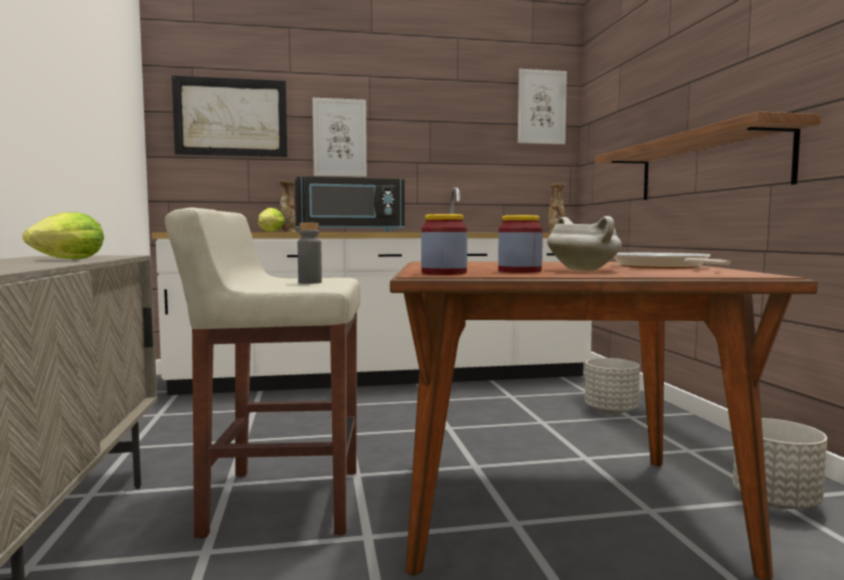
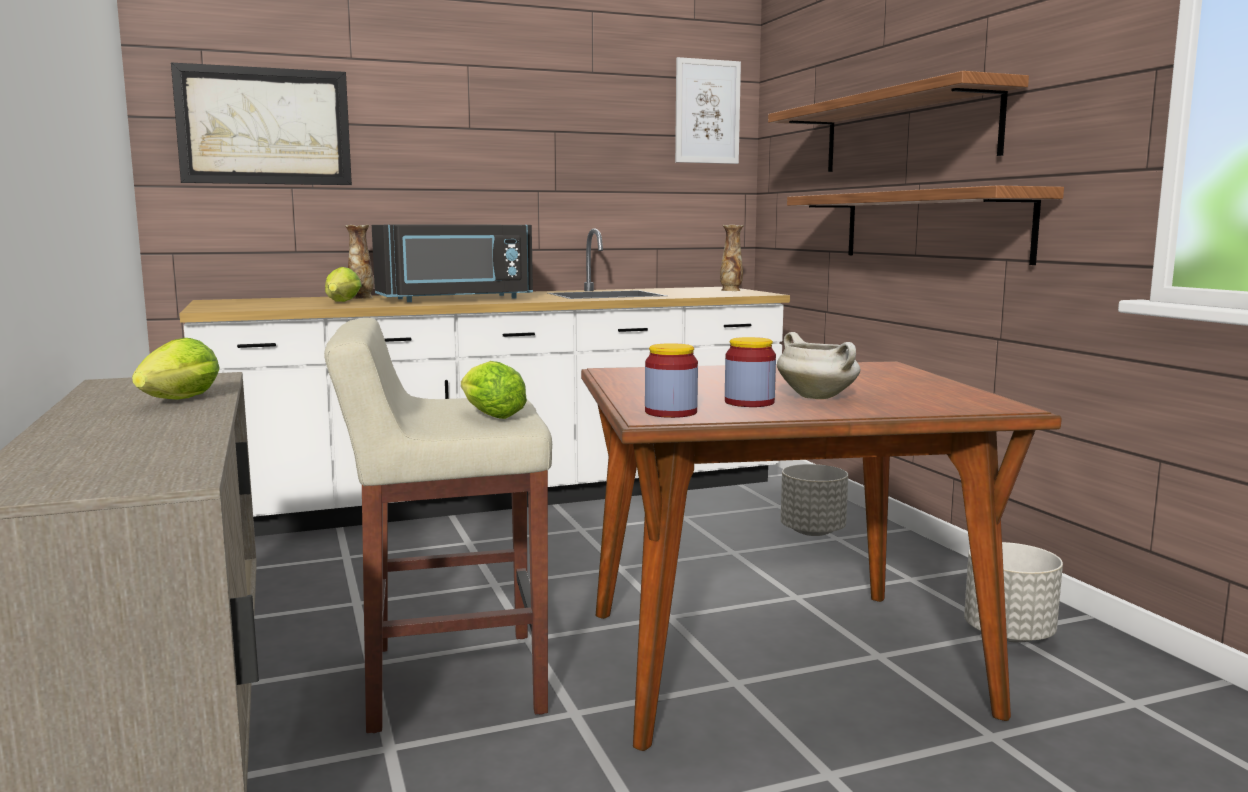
camera: 10 degrees left, 5 degrees up
(310, 282) = (488, 415): grey bottle -> lettuce
(339, 137) = (427, 156): picture -> none
(662, 267) = (896, 382): frying pan -> none
(686, 97) = (906, 132): none -> shelf

